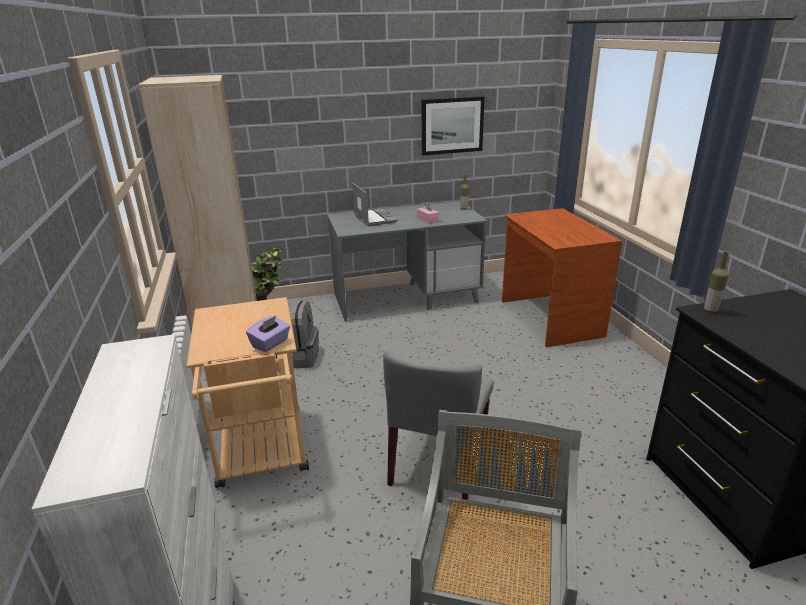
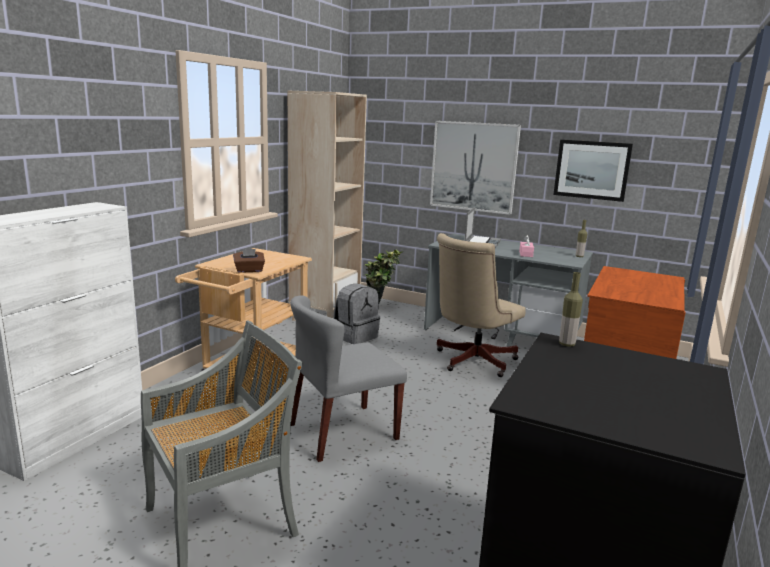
camera: 40 degrees right, 10 degrees down
(270, 343) = (249, 270): purple tissue box -> brown tissue box
(338, 140) = (473, 167): none -> picture
(425, 336) = (471, 361): none -> beige office chair

